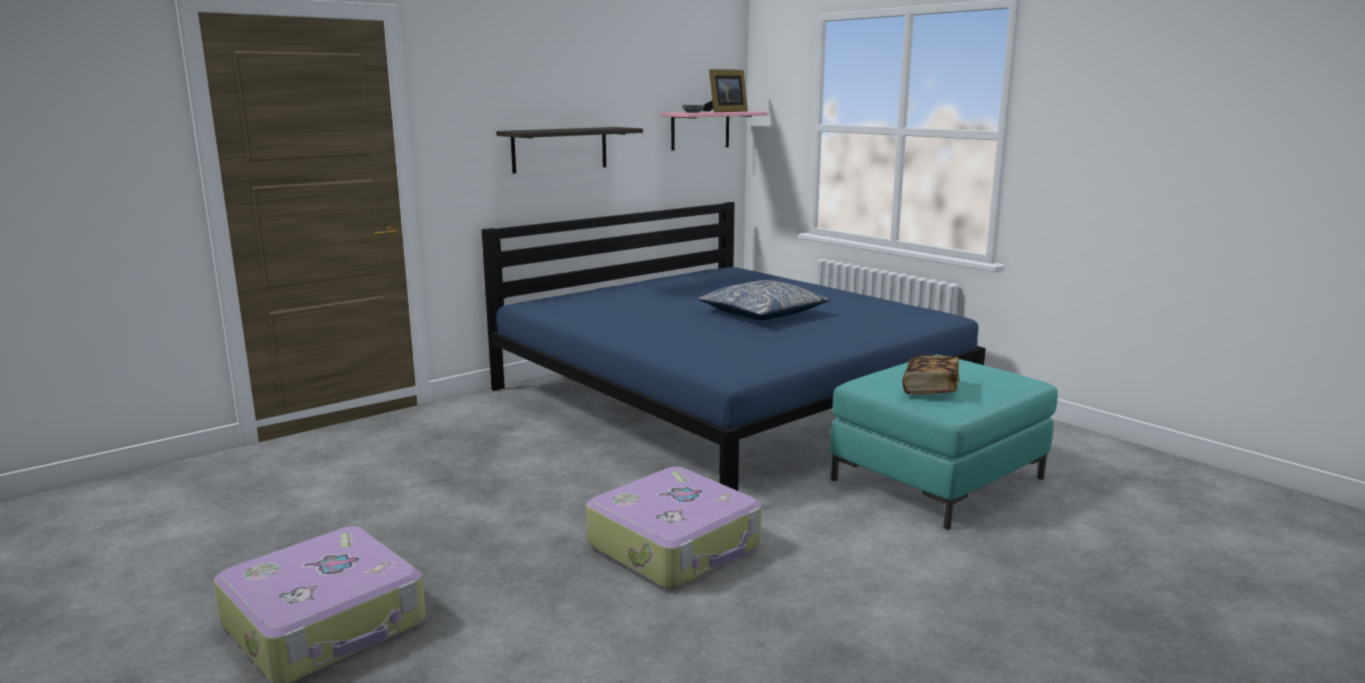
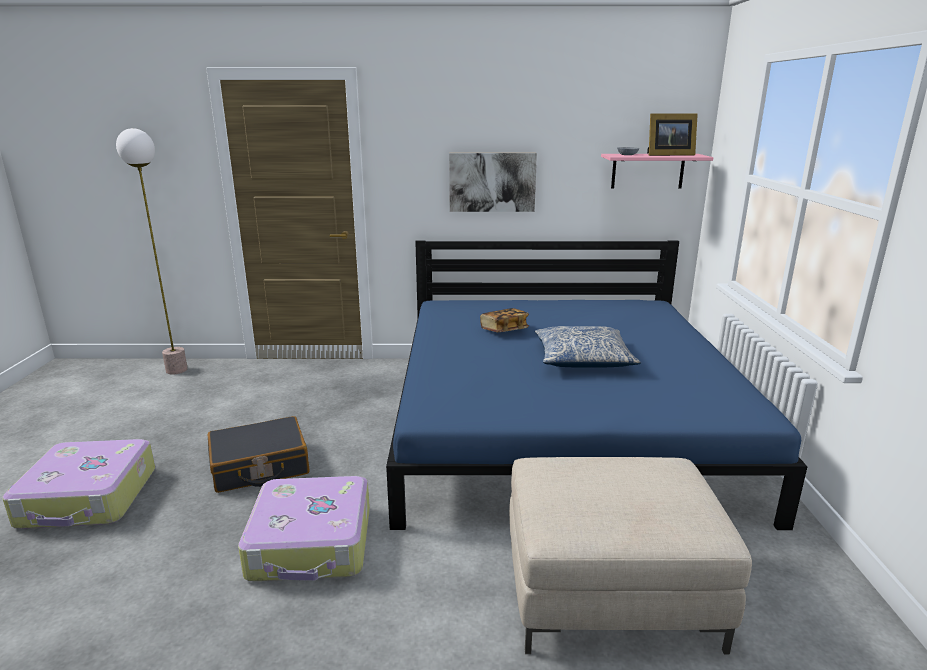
camera: 40 degrees right, 5 degrees up
(147, 486) = (177, 370): none -> floor lamp
(496, 521) = (260, 466): none -> black suitcase
(560, 149) = (492, 182): shelf -> picture
(930, 390) = (571, 501): book -> book (504, 330)
(937, 479) = (609, 591): turquoise ottoman -> beige ottoman

